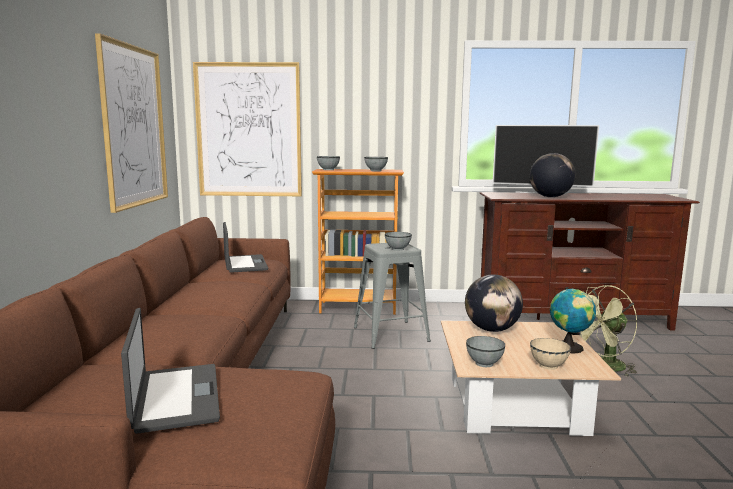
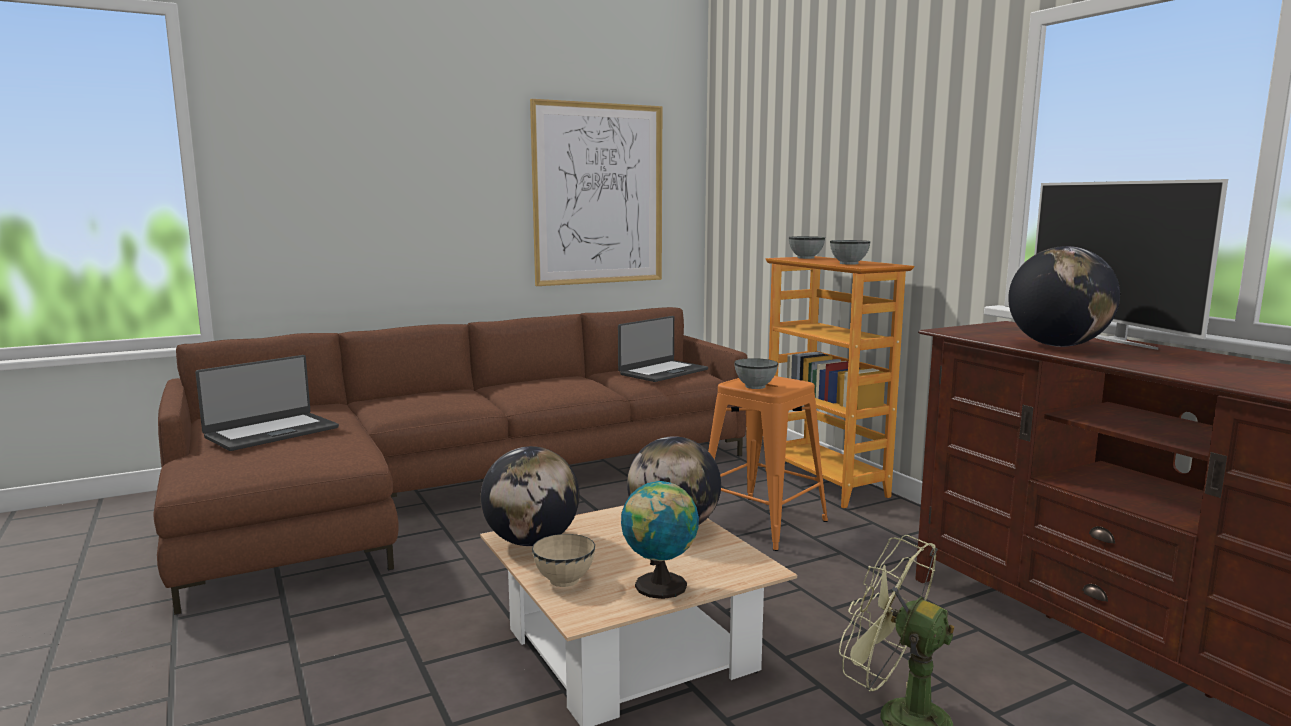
camera: 60 degrees right, 0 degrees up
(249, 130) = (760, 197): picture -> none
(390, 334) = (761, 522): grey stool -> orange stool
(485, 363) = (531, 542): grey bowl -> globe

